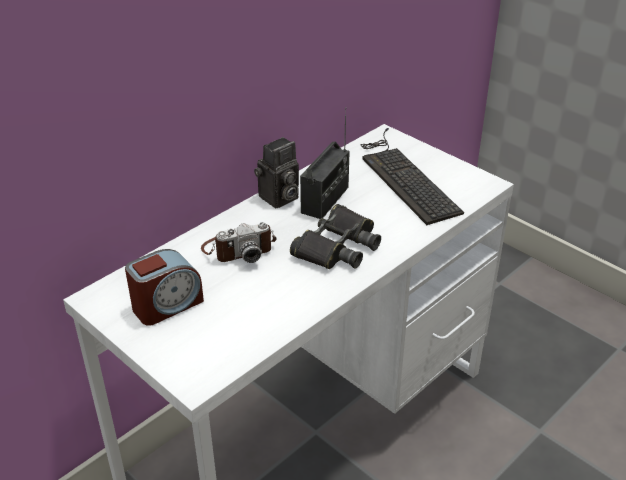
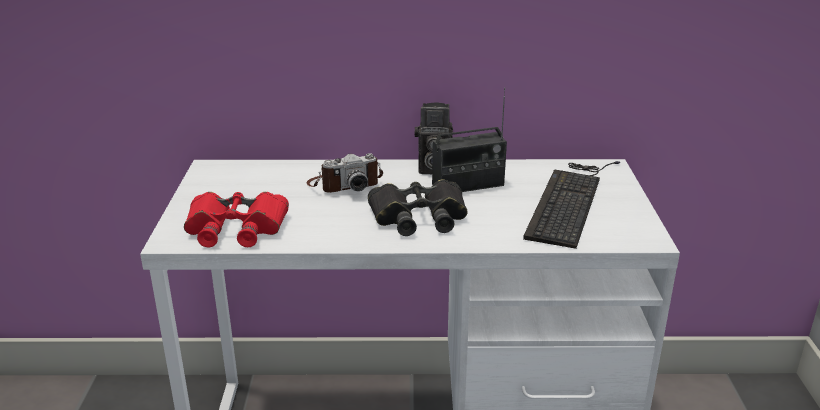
camera: 45 degrees right, 10 degrees down
(167, 305) = (239, 191): alarm clock -> none
(227, 338) = (236, 228): none -> red binoculars
(239, 249) = (345, 184): camera -> camera turned 45 degrees counterclockwise

